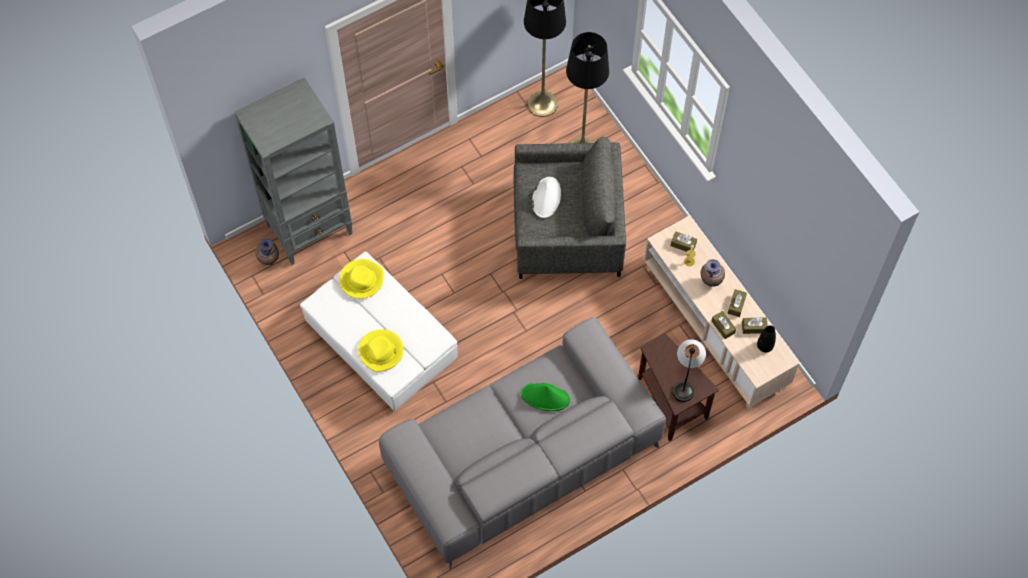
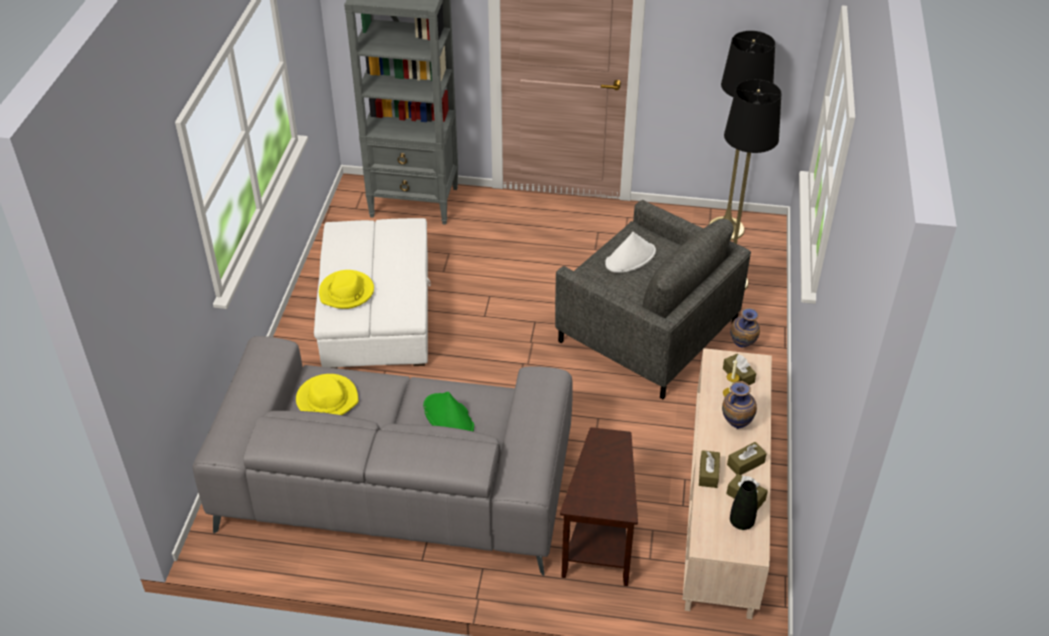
camera: 40 degrees right, 20 degrees down
(270, 261) = (356, 205): vase -> vase (742, 346)
(361, 280) = (395, 233): yellow hat -> yellow hat (327, 399)
(686, 379) = (609, 487): table lamp -> none

